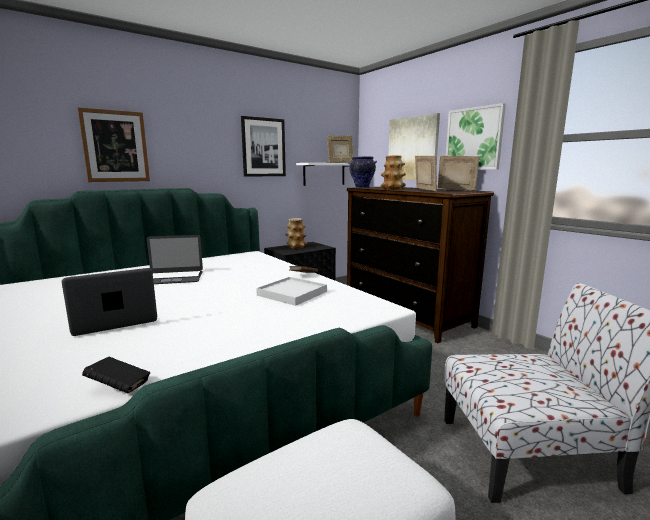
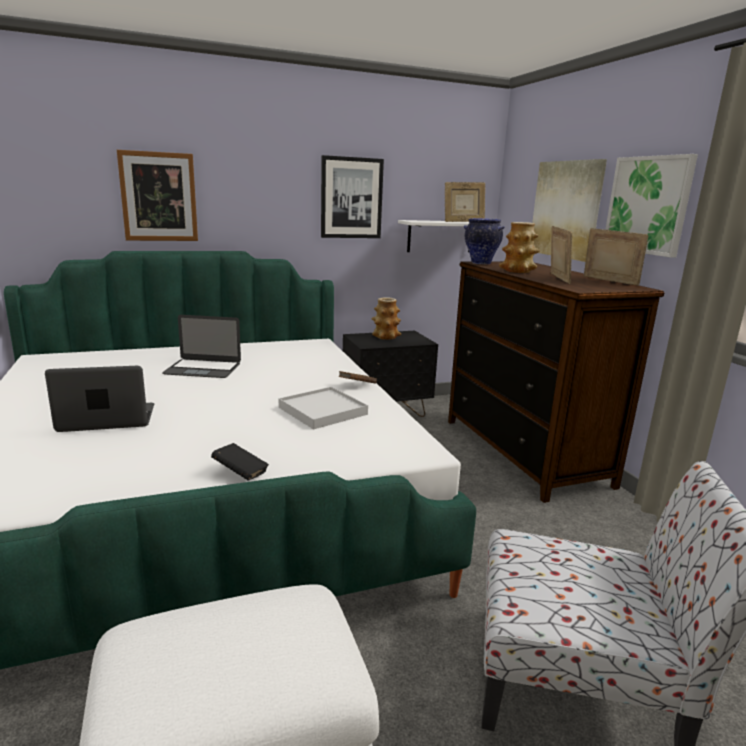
camera: 15 degrees right, 5 degrees up
(119, 387) = (64, 500): black book -> black book (240, 473)

